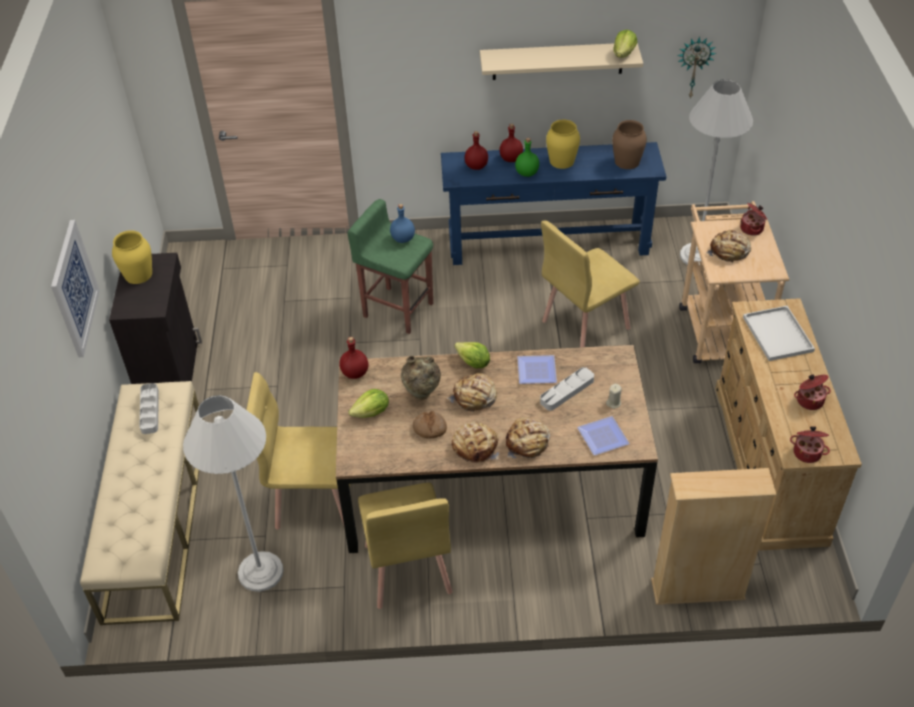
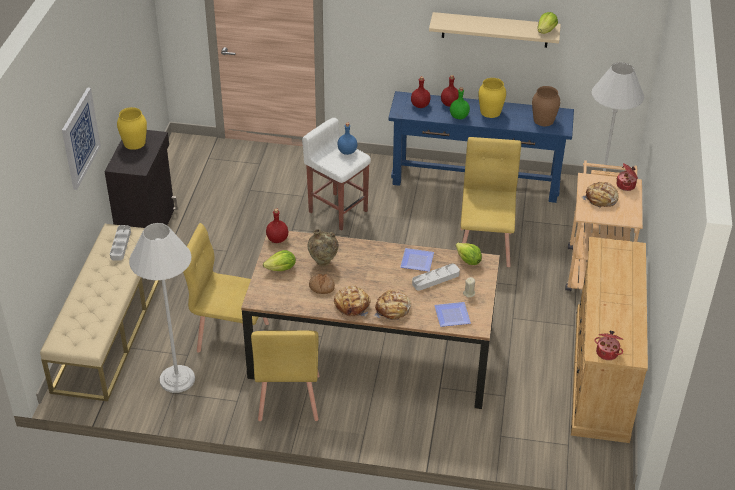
camera: 10 degrees right, 5 degrees down
(397, 309) = (337, 210): green stool -> white stool
(473, 363) = (370, 247): lettuce -> lettuce (468, 261)
(474, 398) = (363, 272): bread -> none
(584, 324) = (485, 246): yellow chair -> yellow chair turned 120 degrees clockwise
(694, 66) = (607, 50): wall clock -> none
(697, 590) = (511, 454): beige bookcase -> none
(776, 333) = (616, 265): white tray -> none
(809, 400) = (624, 316): cooking pot -> none

